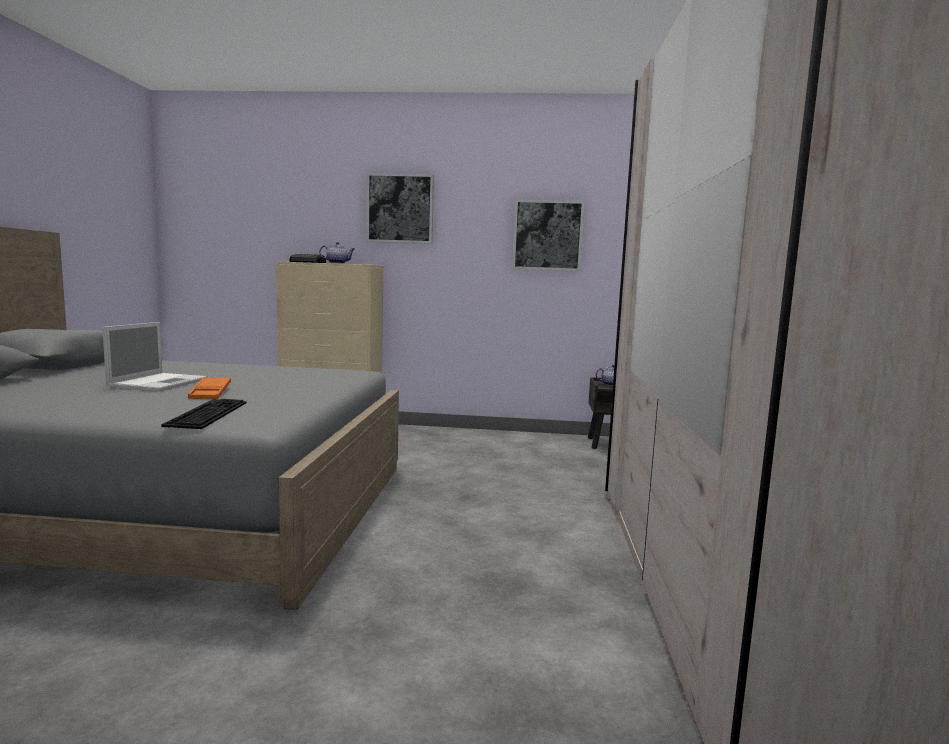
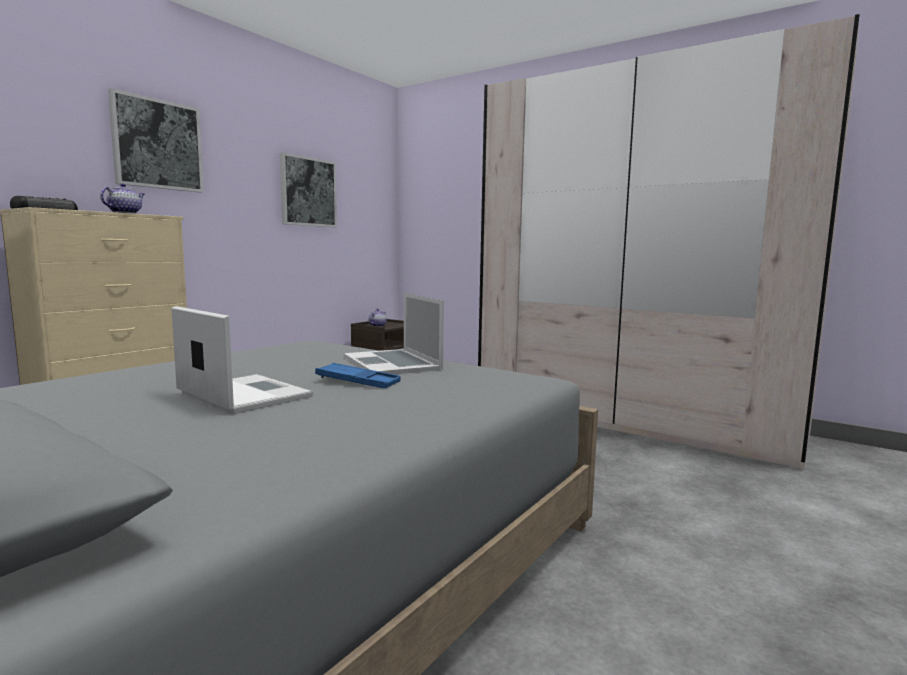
camera: 60 degrees left, 0 degrees up
(206, 414) = (476, 387): keyboard -> none
(210, 393) = (358, 382): orange tray -> blue tray
(292, 391) = (392, 363): none -> laptop

